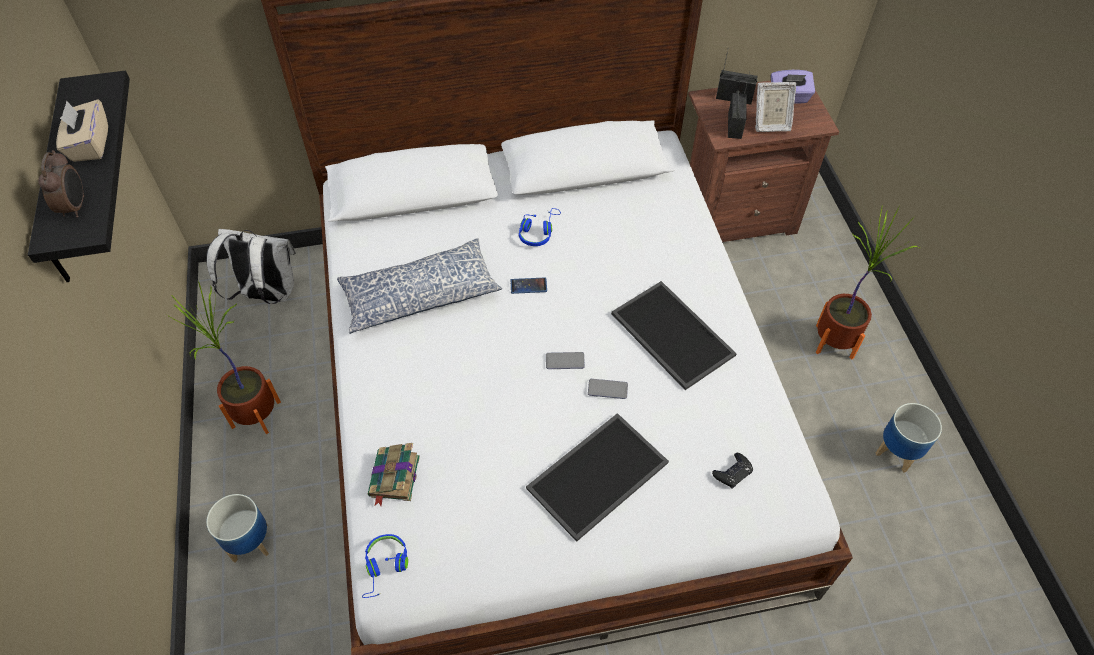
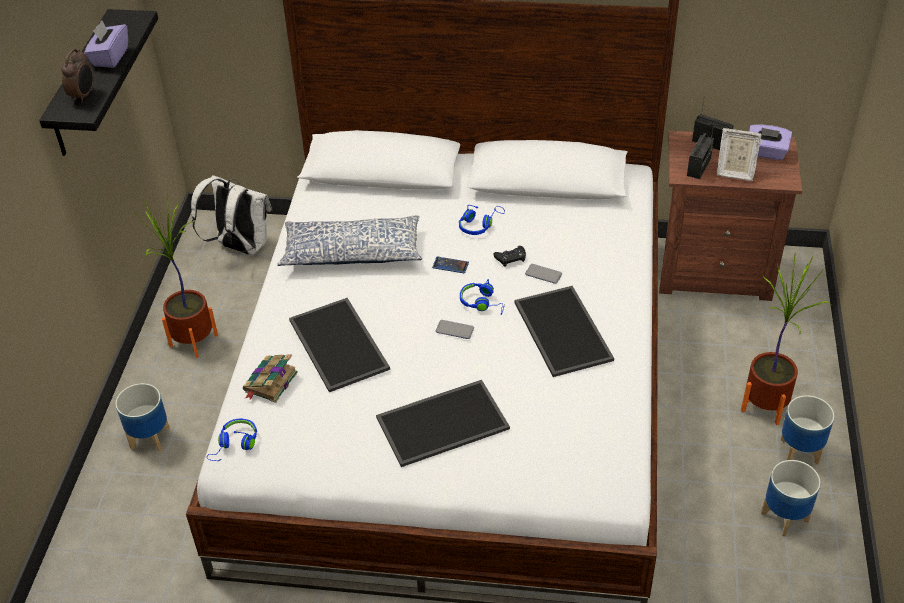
camera: 20 degrees right, 10 degrees down
(90, 145) = (110, 57): beige tissue box -> purple tissue box
(453, 410) = (340, 344): none -> tray
(580, 322) = (482, 303): none -> blue headphones
(607, 389) = (483, 361): phone -> phone (543, 274)
(732, 472) = (565, 450): black game controller -> black game controller (510, 258)
(882, 381) = (800, 452): none -> planter

